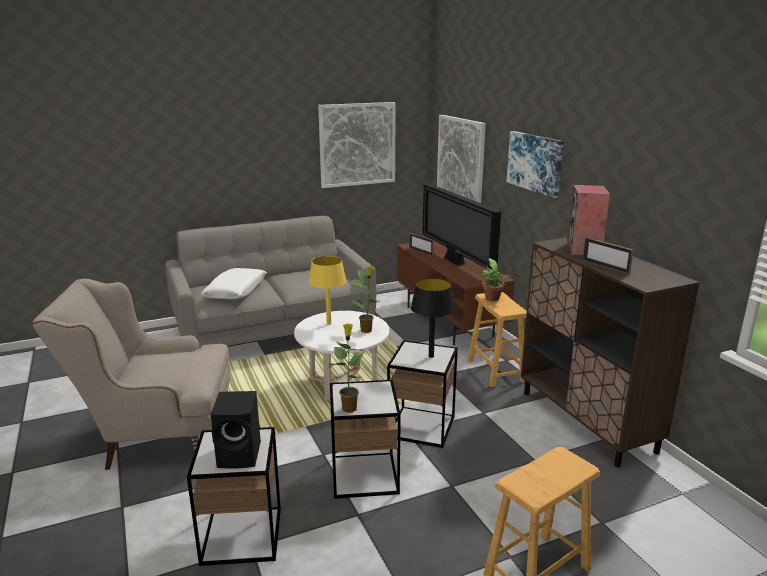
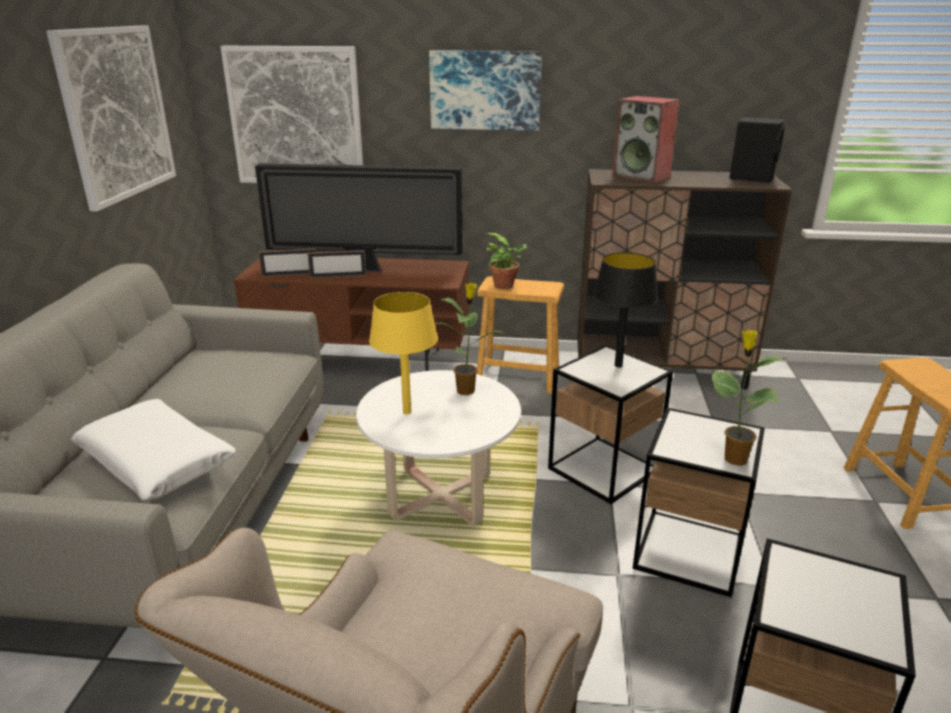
camera: 60 degrees left, 5 degrees up
(241, 455) = (851, 592): black speaker -> black speaker (752, 177)
(605, 267) = (705, 183): picture frame -> picture frame (338, 276)

